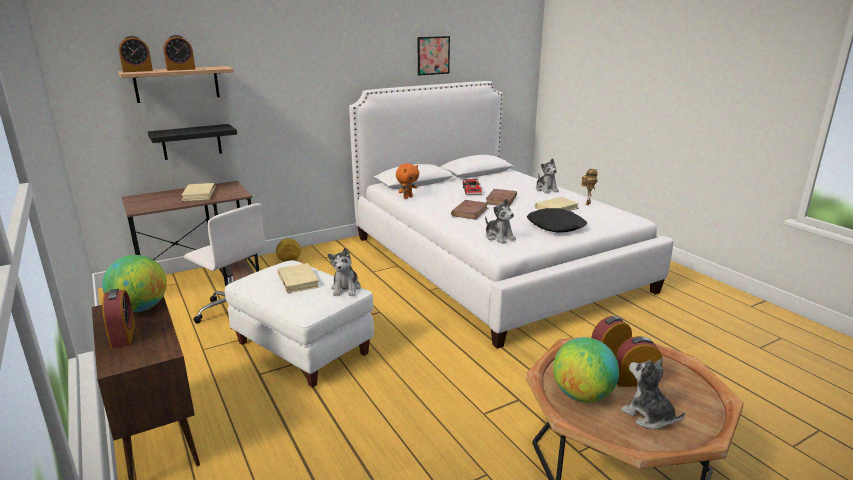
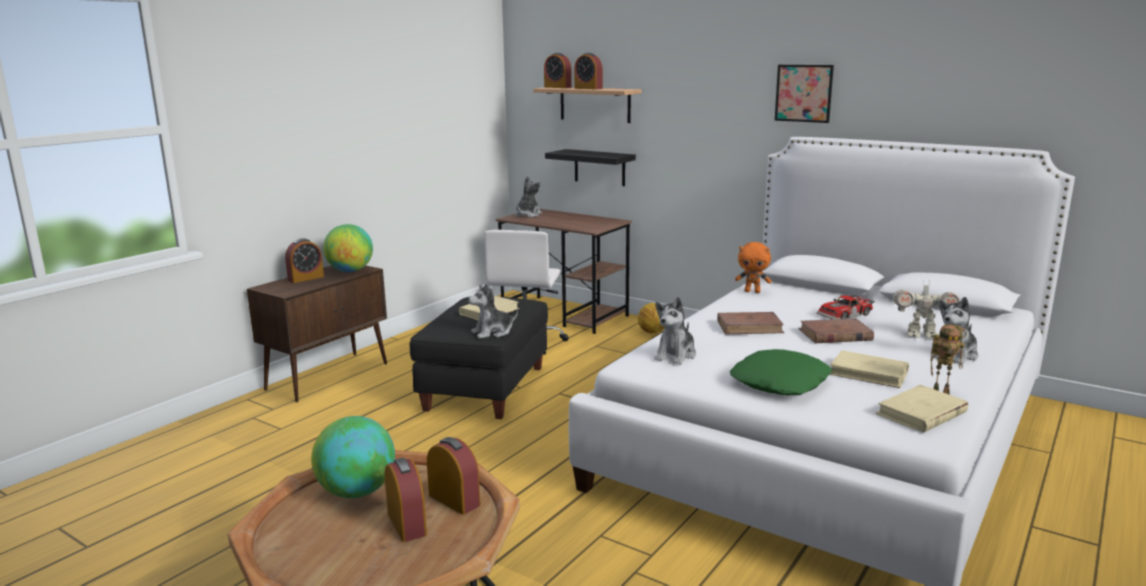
camera: 65 degrees right, 5 degrees down
(199, 194) = (572, 221): beige book -> beige book (921, 413)
(302, 348) = (484, 388): white ottoman -> black ottoman
(433, 55) = (933, 96): picture -> picture (803, 93)
(515, 187) = (921, 335): none -> toy robot
(556, 226) = (780, 382): black pillow -> green pillow
(648, 416) = (327, 539): plush toy -> plush toy (528, 215)

